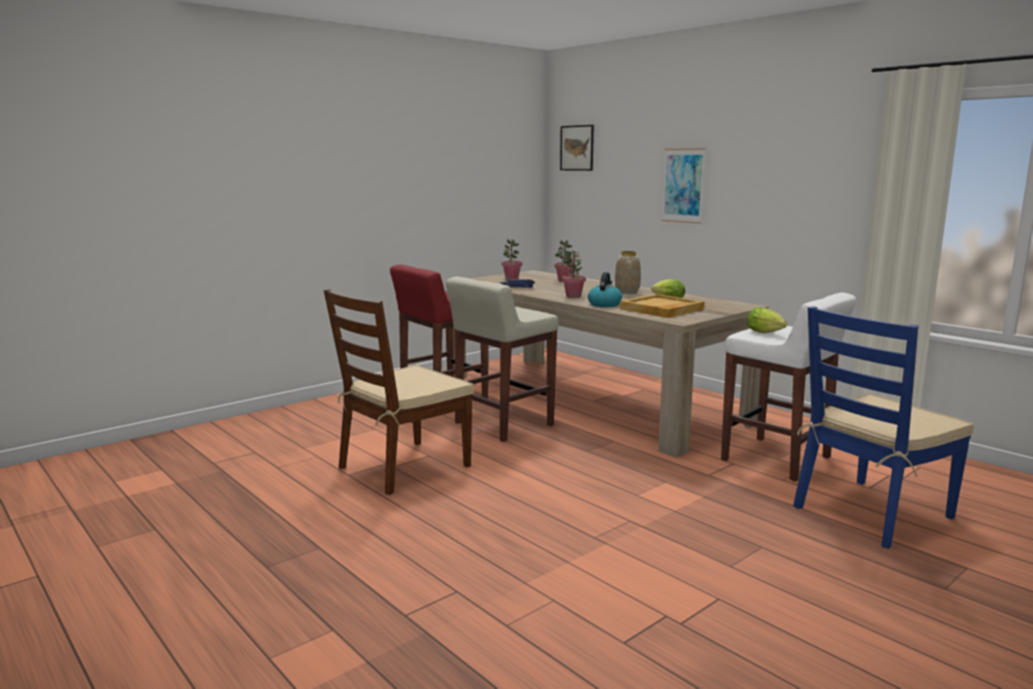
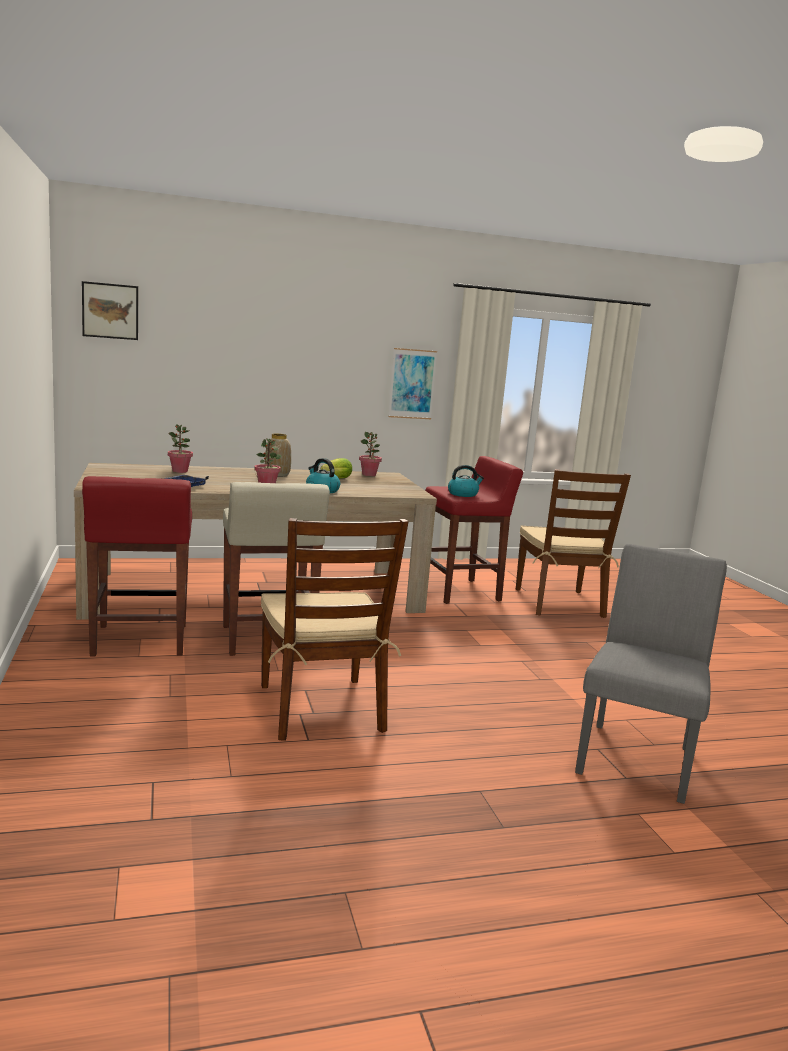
camera: 65 degrees left, 0 degrees up
(465, 617) = (637, 755): none -> grey chair
(511, 278) = (124, 476): potted plant -> potted plant (369, 475)
(661, 309) = (370, 487): beige tray -> none
(683, 185) = (267, 363): picture -> picture (412, 384)
(766, 333) = (463, 494): lettuce -> kettle
(777, 459) = (461, 591): white stool -> red stool
(871, 512) = (559, 603): blue chair -> brown chair

